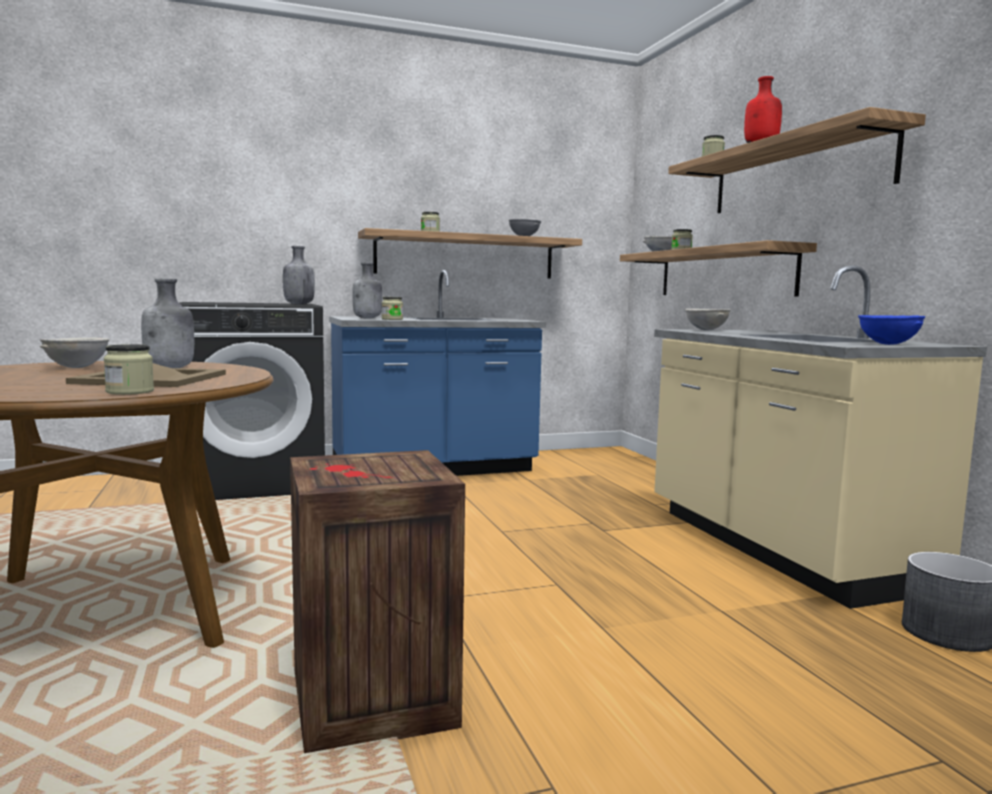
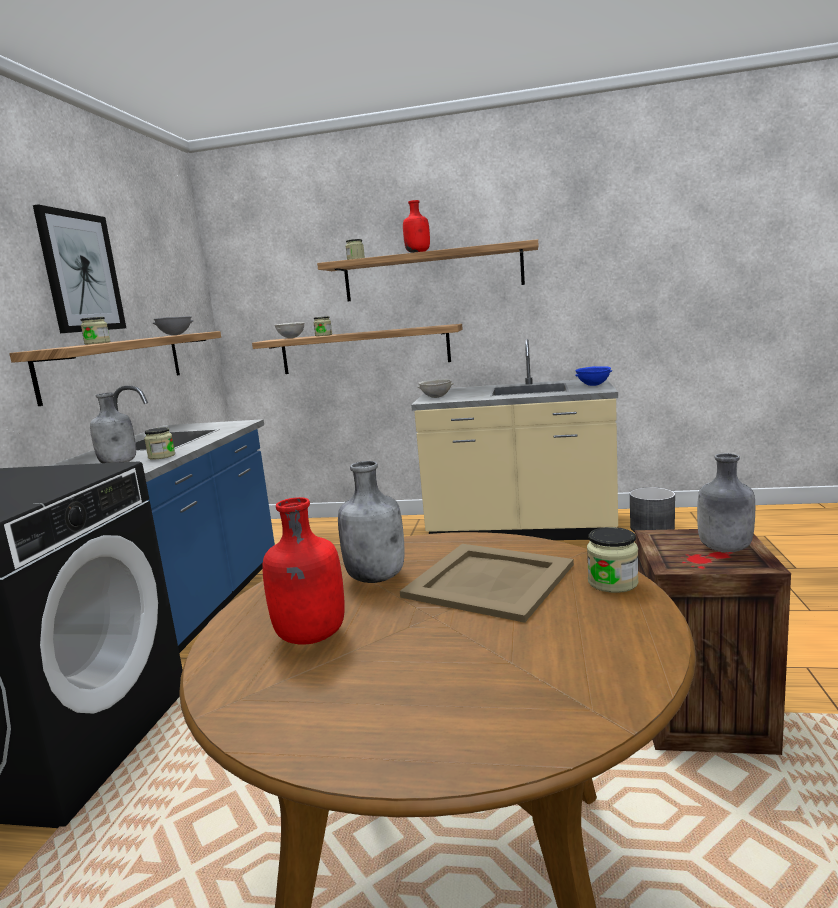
camera: 60 degrees left, 5 degrees up
(76, 367) = (310, 637): grey bowl -> red bottle
(298, 304) = (59, 470): grey bottle -> grey bottle (724, 549)
(448, 178) = (81, 272): none -> picture

